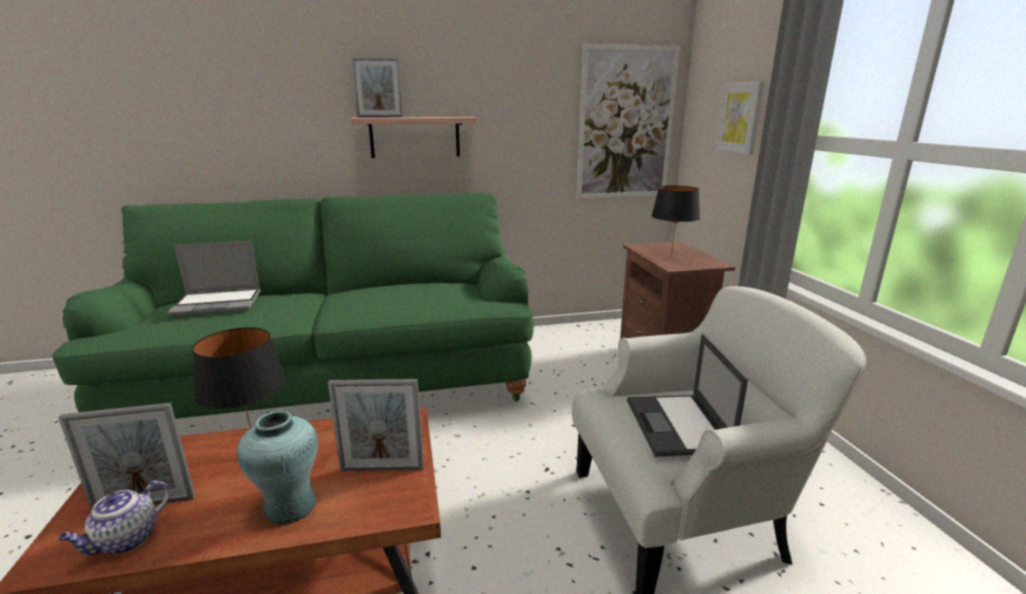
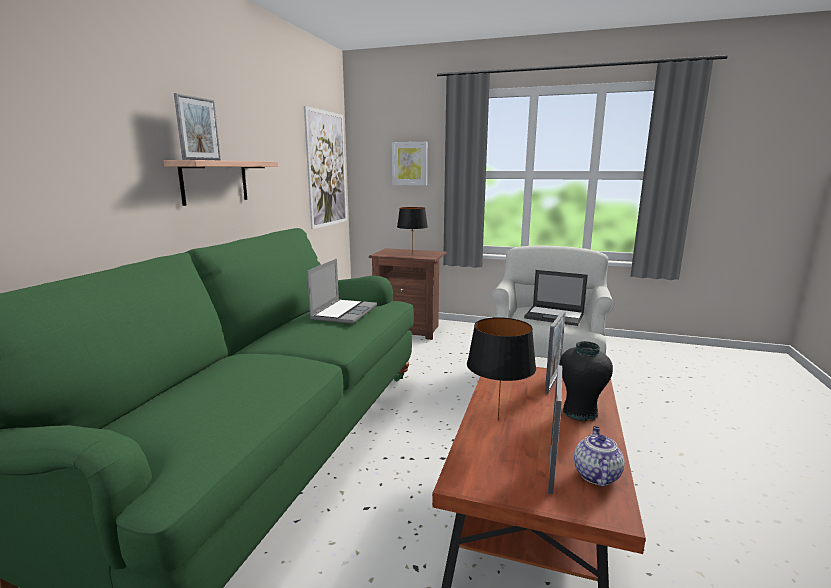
camera: 60 degrees left, 5 degrees down
(126, 541) = (595, 474): teapot -> teapot turned 135 degrees counterclockwise
(219, 304) = (214, 388): laptop -> laptop (344, 312)
(290, 507) = (580, 412): turquoise vase -> black vase

